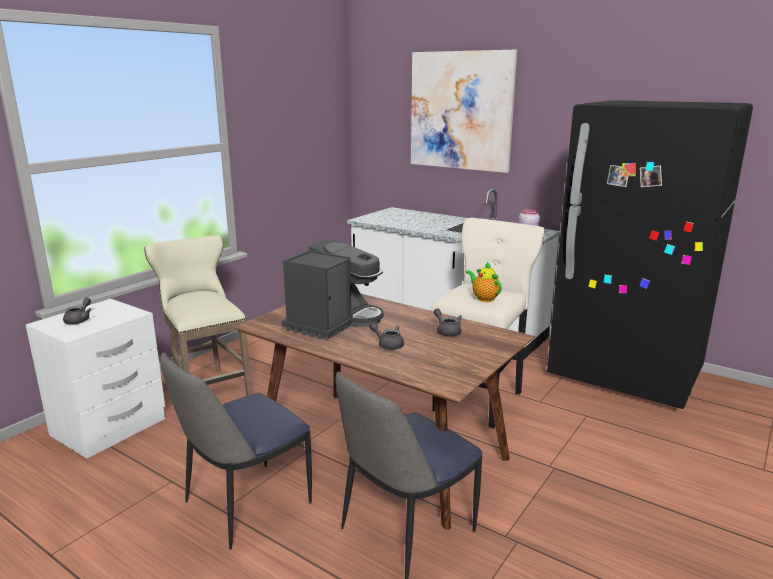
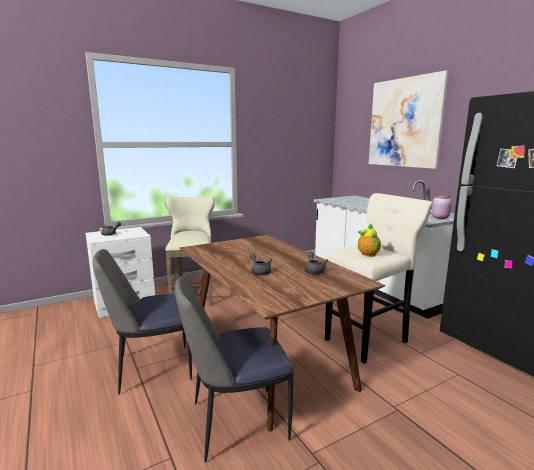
camera: 25 degrees right, 5 degrees down
(334, 322) = (242, 253): coffee machine -> none

